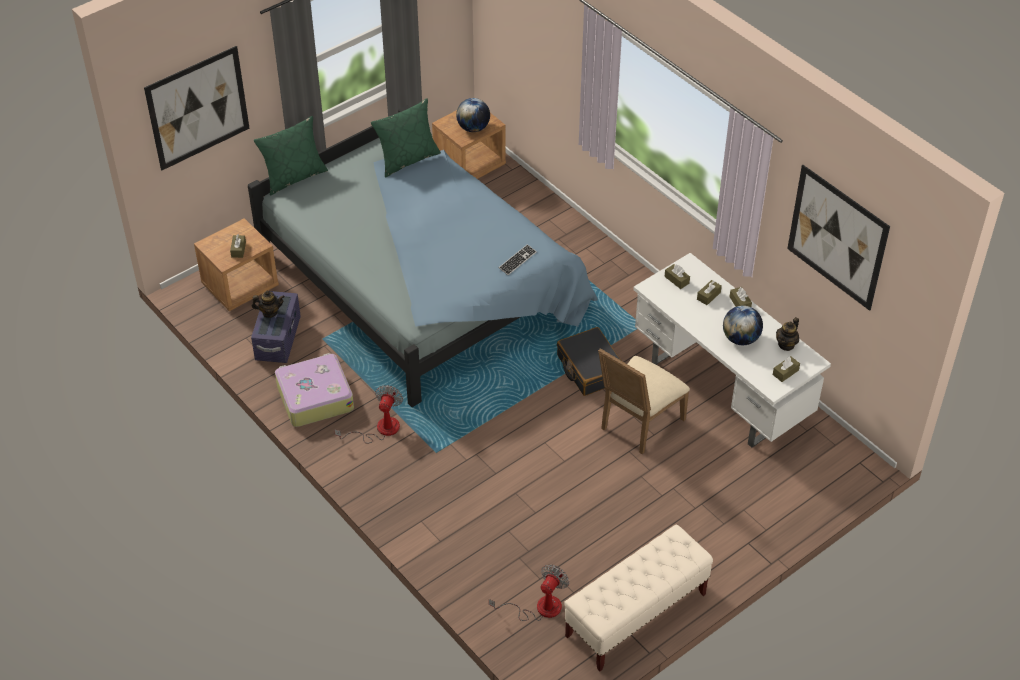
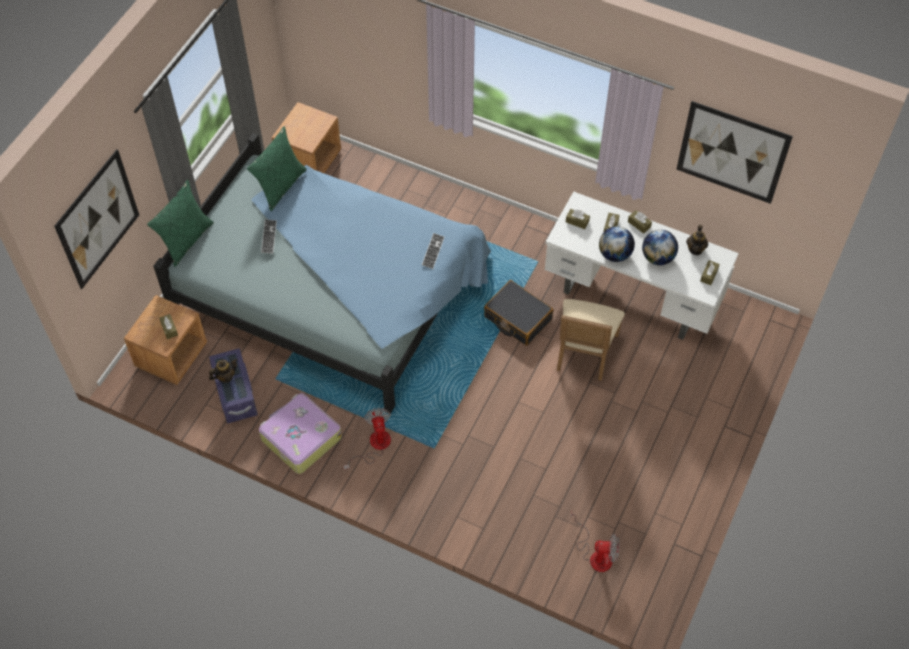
camera: 25 degrees left, 10 degrees up
(369, 198) = (269, 237): none -> keyboard
(473, 128) = (311, 130): globe -> globe (614, 254)
(539, 608) = (596, 554): fan -> fan turned 90 degrees clockwise
(635, 615) = (674, 528): beige bench -> none

